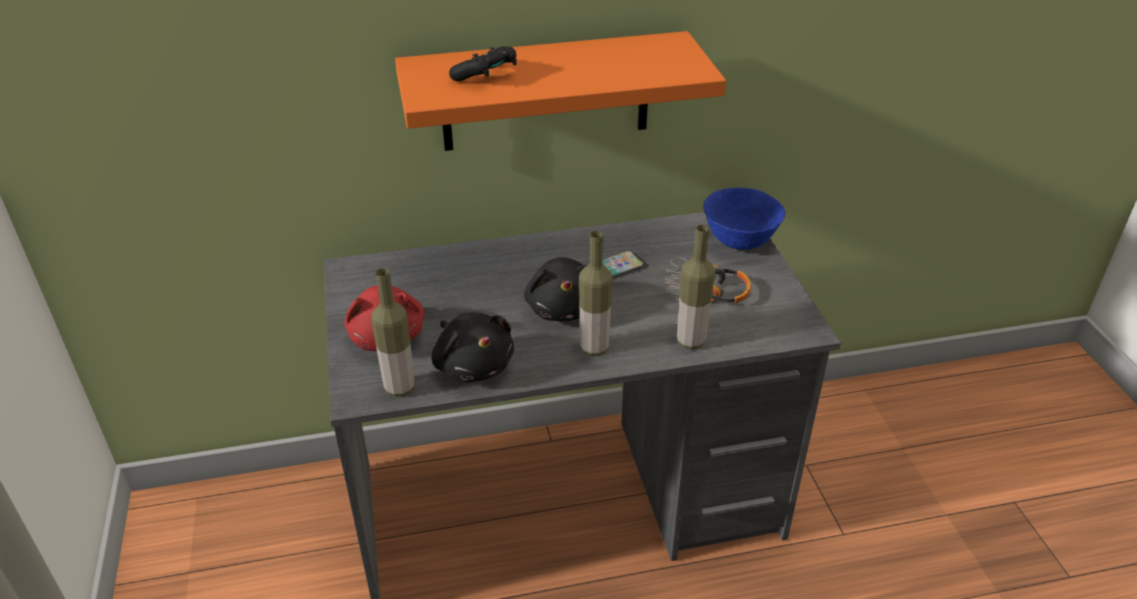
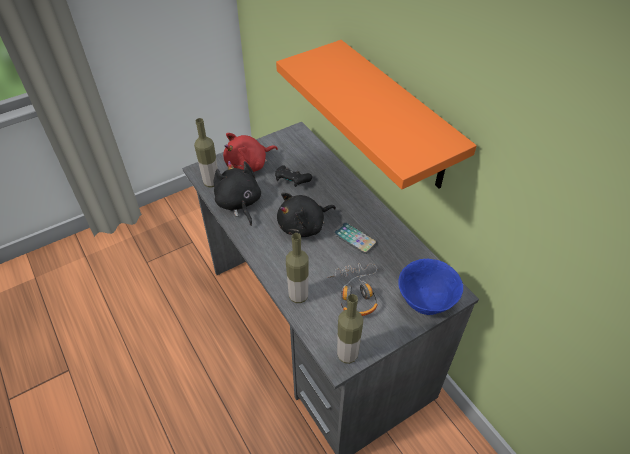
camera: 70 degrees right, 10 degrees up
(473, 365) = (239, 203): black plush toy -> black plush toy turned 120 degrees clockwise
(486, 77) = (336, 76): black game controller -> black game controller (292, 181)
(594, 348) = (272, 250): bottle -> bottle (347, 355)

